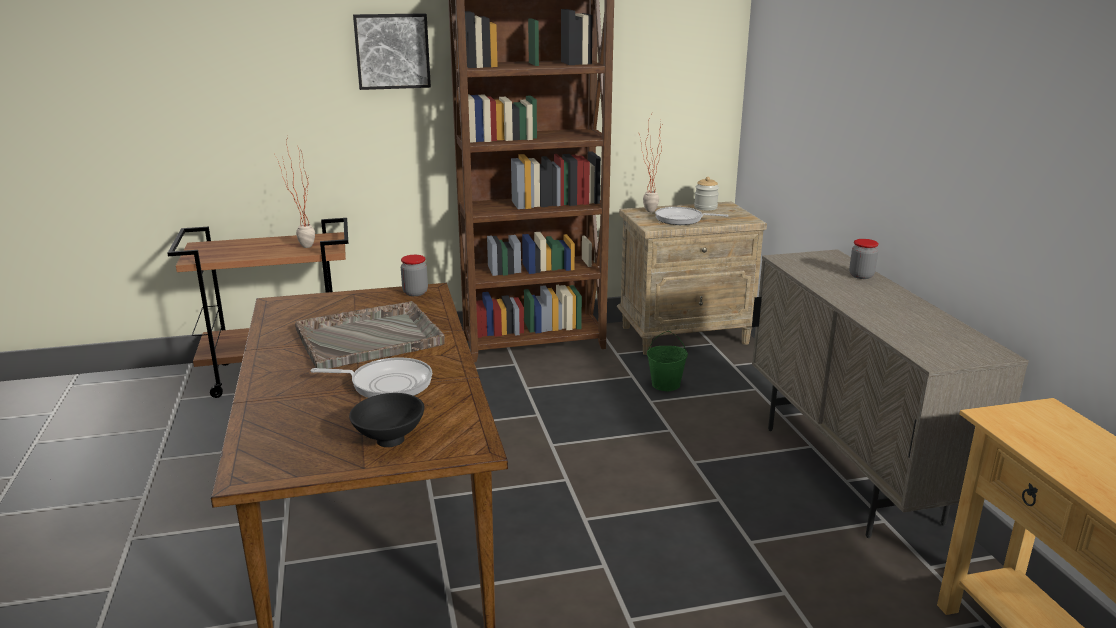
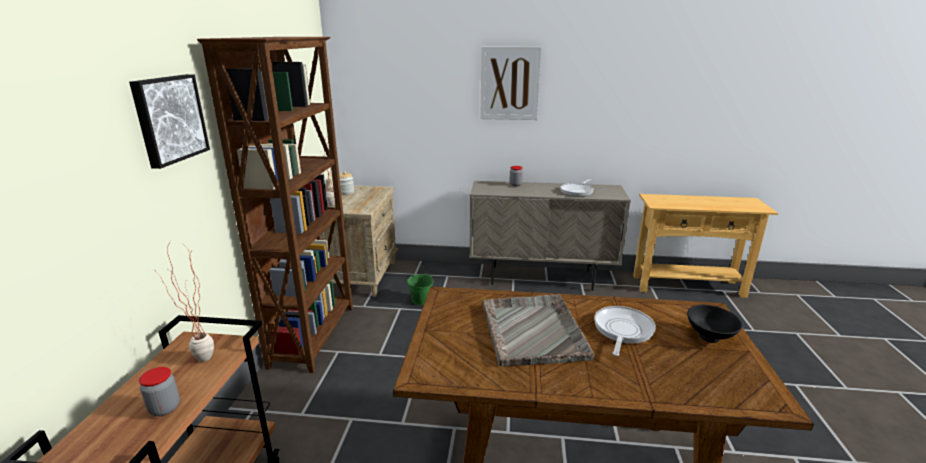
camera: 70 degrees left, 0 degrees up
(415, 293) = (445, 301): jar -> jar (165, 408)
(682, 219) = (361, 201): frying pan -> frying pan (577, 191)
(905, 81) = (509, 84): none -> picture

